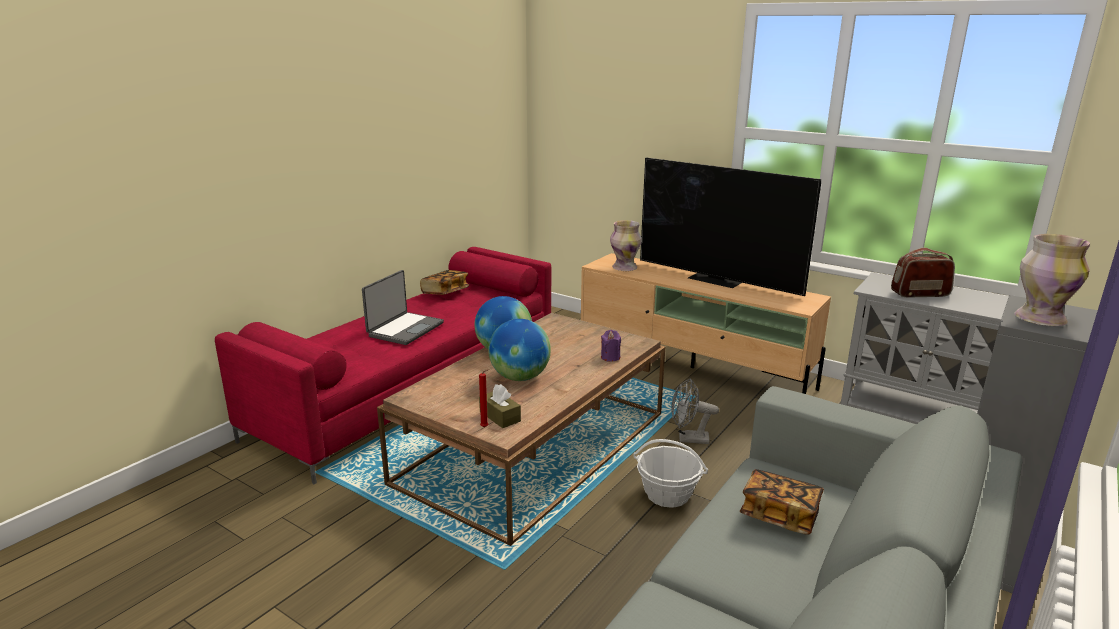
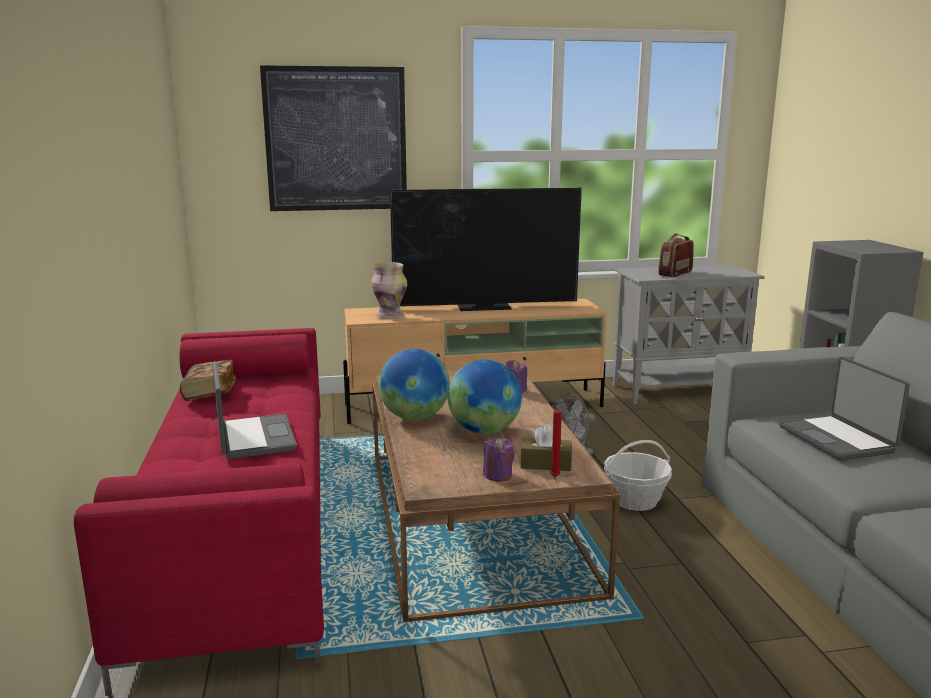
camera: 45 degrees left, 5 degrees down
(457, 409) = (498, 475): none -> purple candle
(630, 107) = (336, 139): none -> picture
(779, 515) = (838, 439): book -> laptop
(1038, 319) = (863, 247): vase -> none

